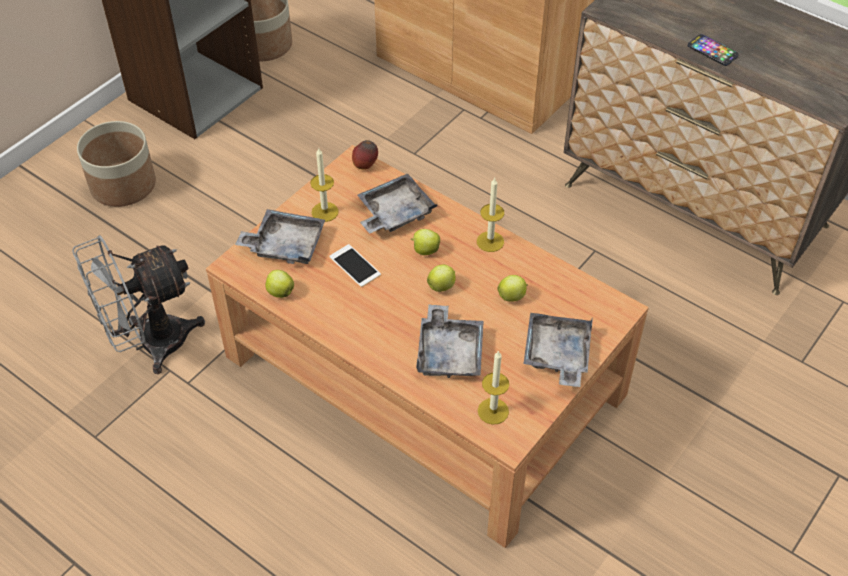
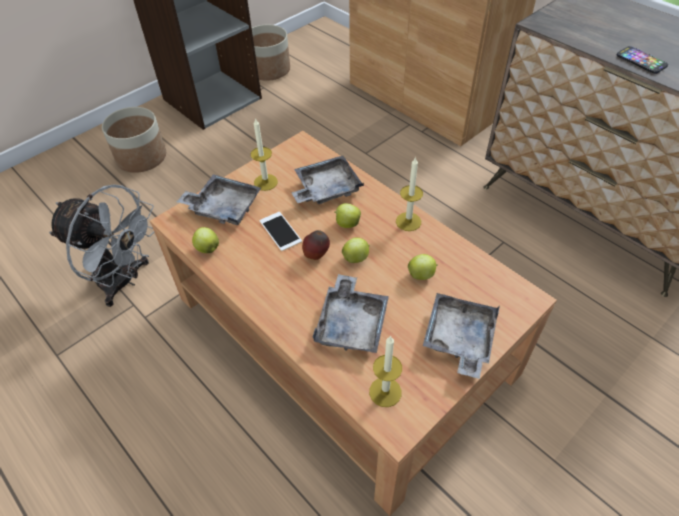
camera: 10 degrees right, 0 degrees up
(150, 344) = (124, 281): grey fan -> grey fan turned 135 degrees counterclockwise
(365, 166) = (310, 148): apple -> apple (316, 255)

